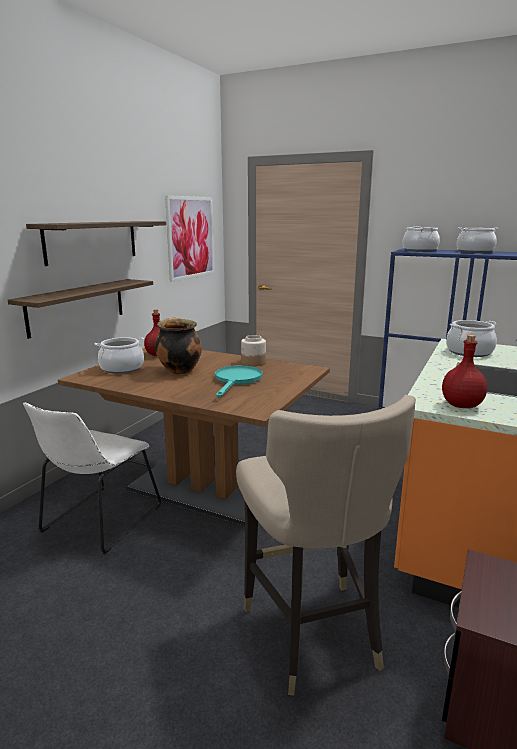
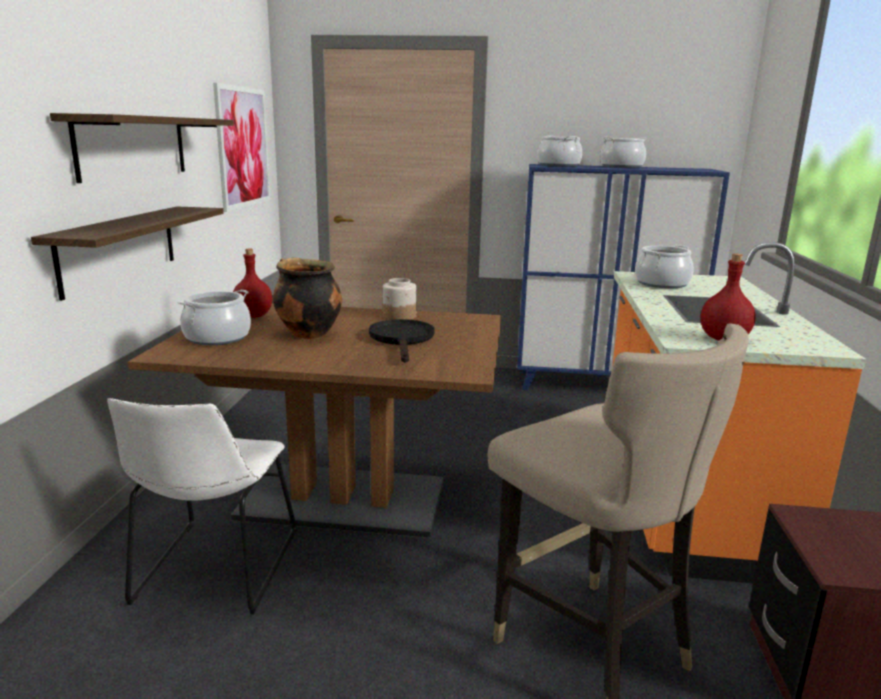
camera: 20 degrees left, 0 degrees up
(237, 381) = (402, 340): turquoise frying pan -> black frying pan

